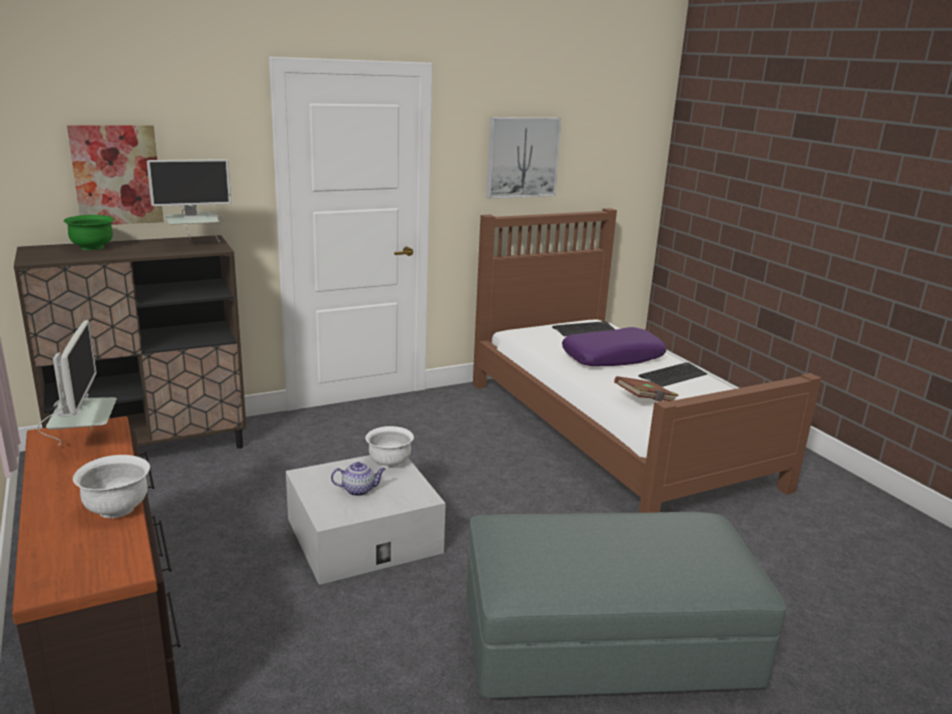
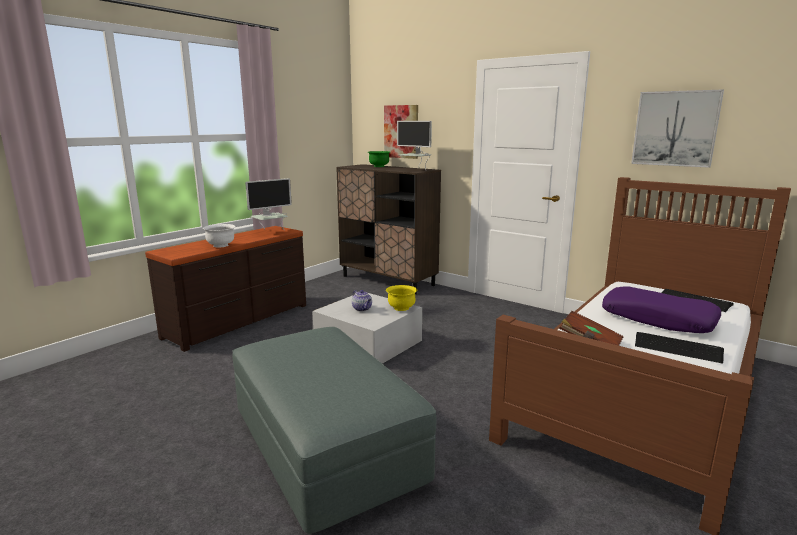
camera: 65 degrees right, 5 degrees down
(389, 462) = (401, 308): white bowl -> yellow bowl

